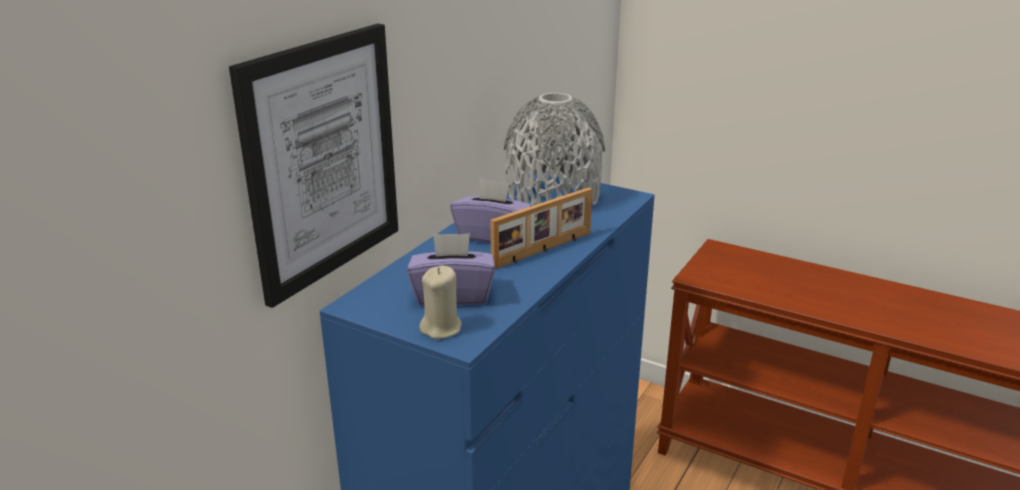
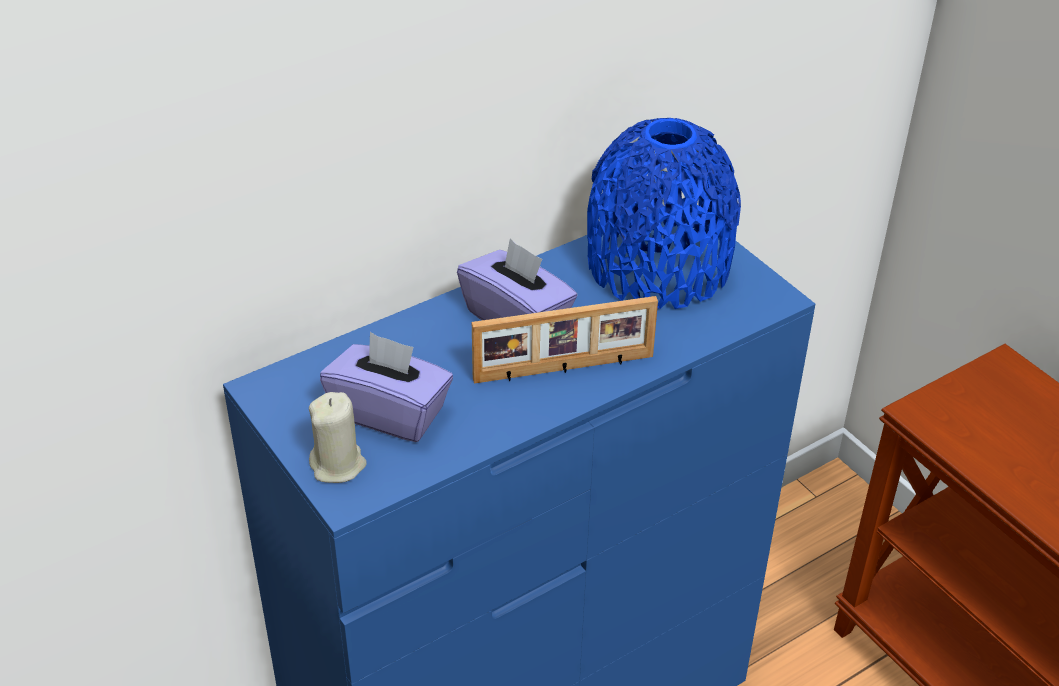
camera: 25 degrees right, 15 degrees up
(322, 160) = (242, 205): picture -> none
(553, 197) = (658, 265): grey vase -> blue vase

